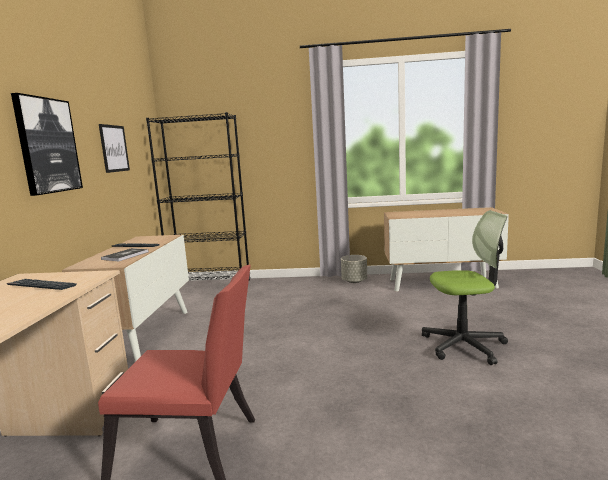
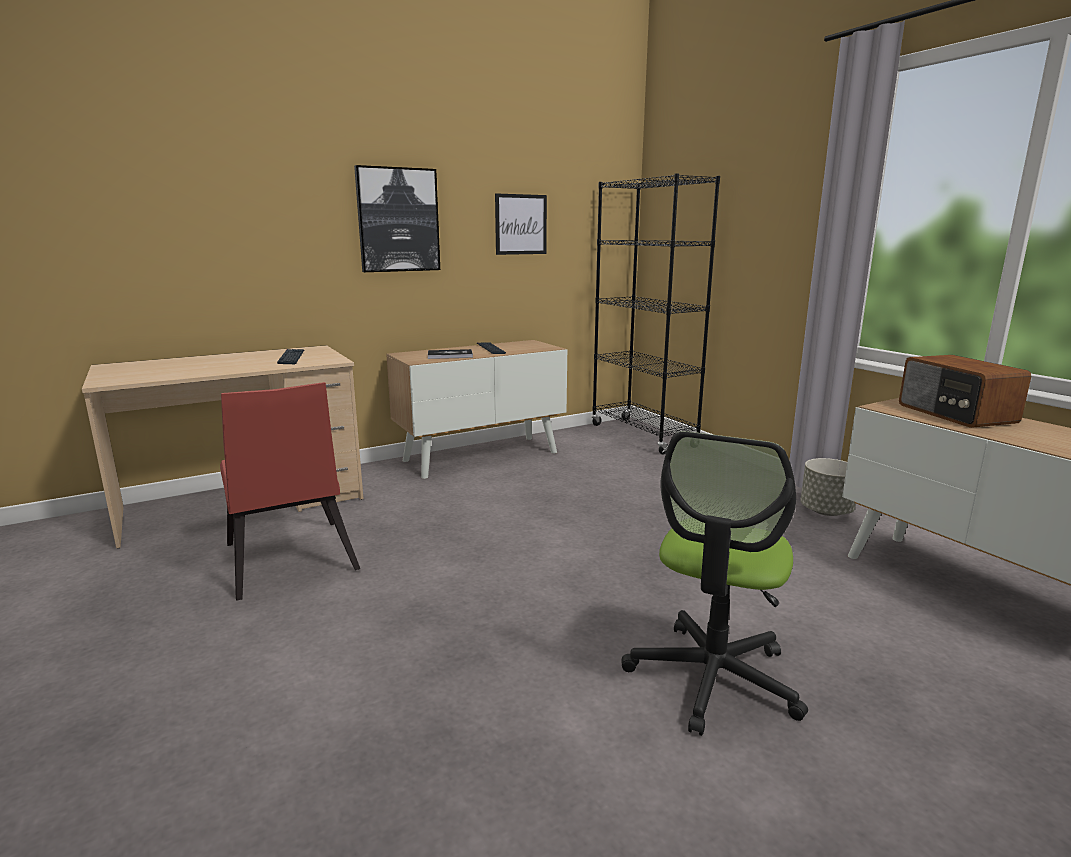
camera: 55 degrees right, 5 degrees up
(416, 213) = (954, 414): none -> radio
(464, 345) = (712, 678): office chair -> office chair turned 60 degrees clockwise

